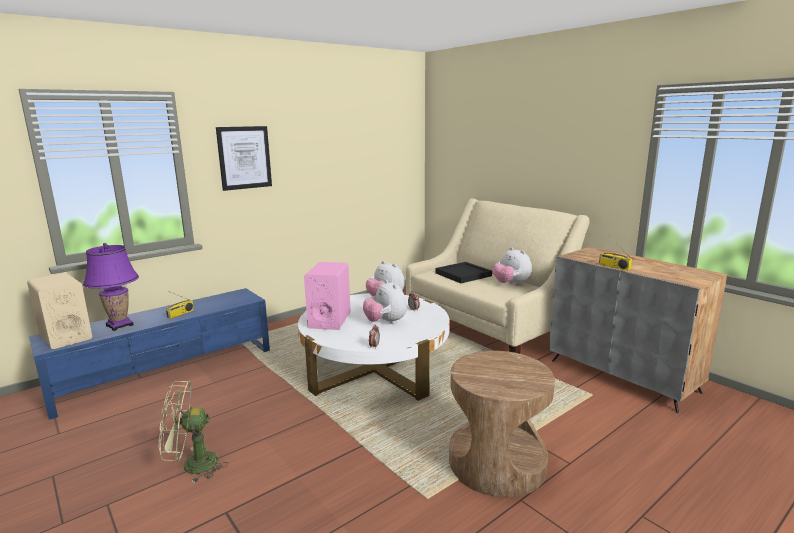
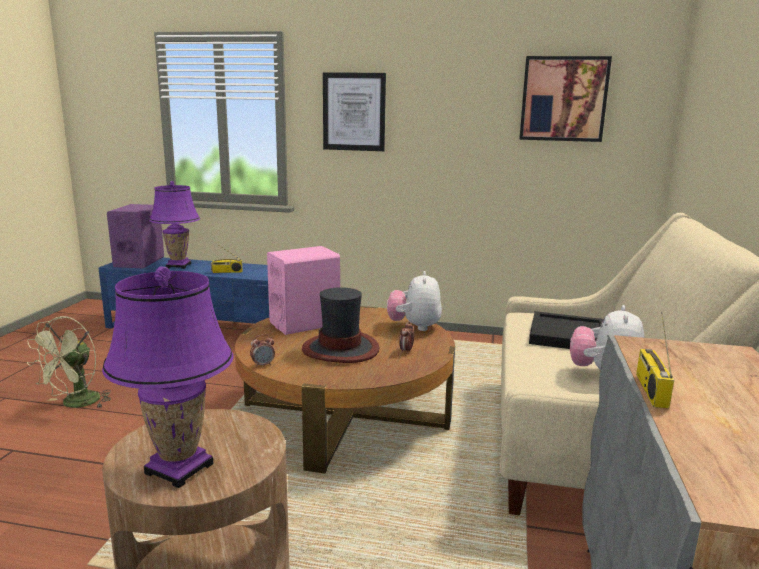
camera: 50 degrees right, 0 degrees up
(65, 337) = (139, 262): beige speaker -> purple speaker
(192, 466) = (76, 404): green fan -> green fan turned 105 degrees counterclockwise
(375, 139) = (563, 99): none -> picture
(375, 369) = (346, 414): white coffee table -> brown coffee table
(385, 322) = (341, 349): plush toy -> hat
(516, 380) = (179, 468): none -> purple table lamp

